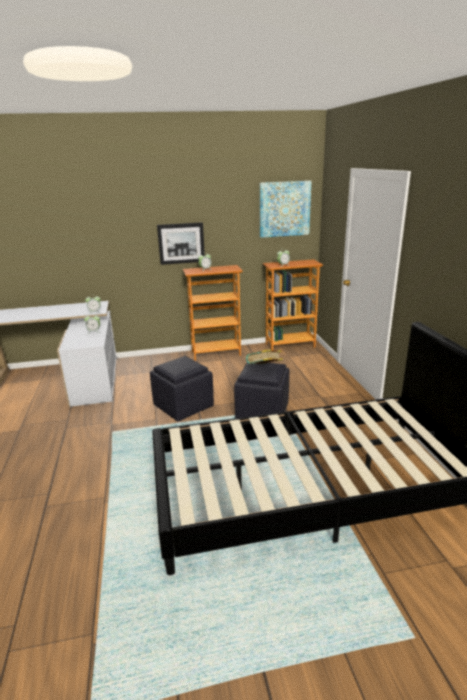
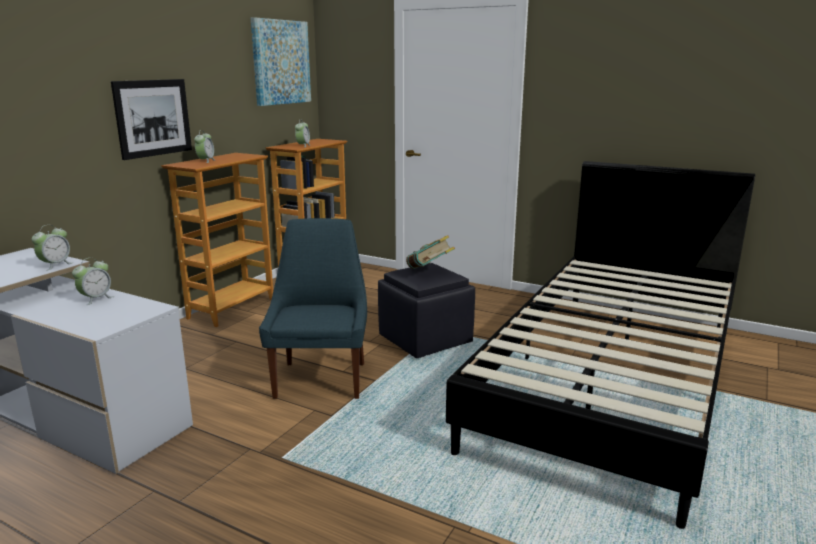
camera: 50 degrees left, 5 degrees down
(184, 406) = (321, 378): black ottoman -> blue chair

